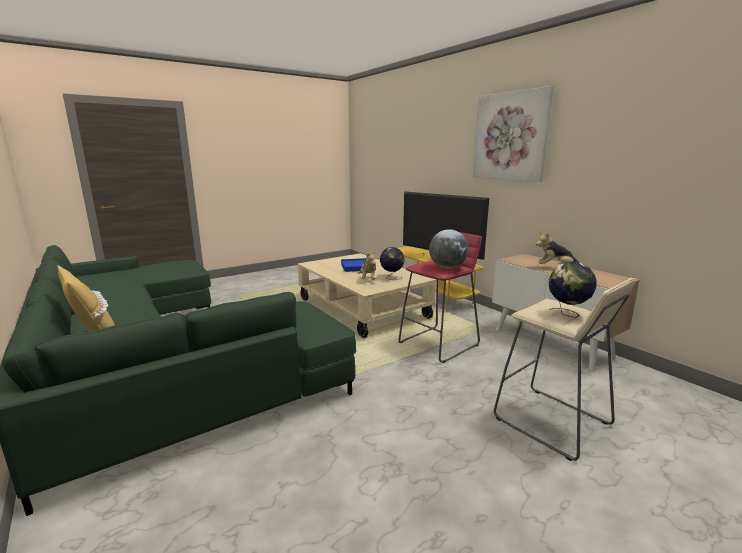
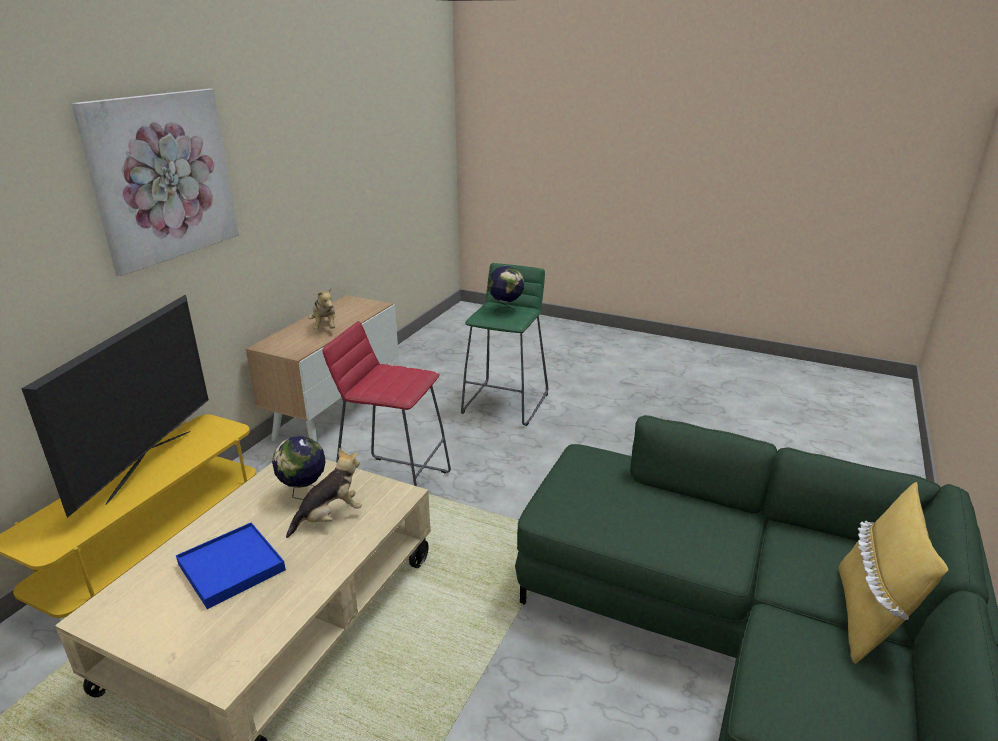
camera: 120 degrees left, 10 degrees up
(447, 267) = (398, 373): globe -> none
(552, 422) = (506, 403): beige stool -> green stool

